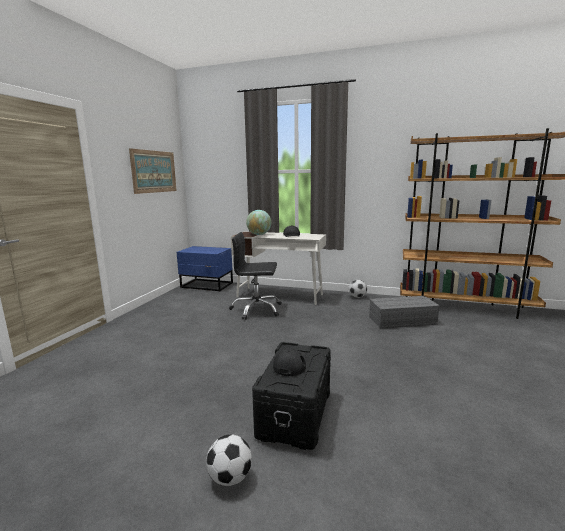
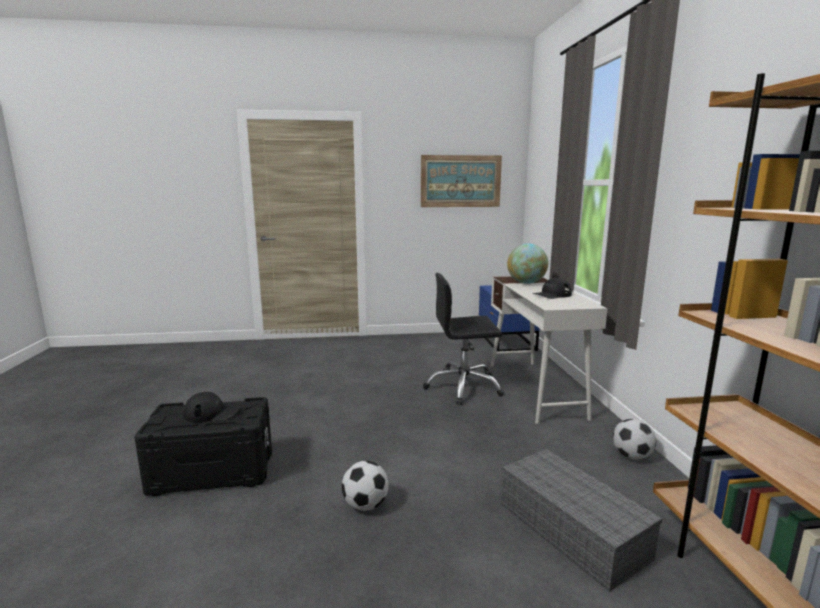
camera: 65 degrees right, 0 degrees up
(230, 478) = (116, 460): football -> football (365, 505)
(256, 309) = (463, 387): black office chair -> black office chair turned 75 degrees counterclockwise

